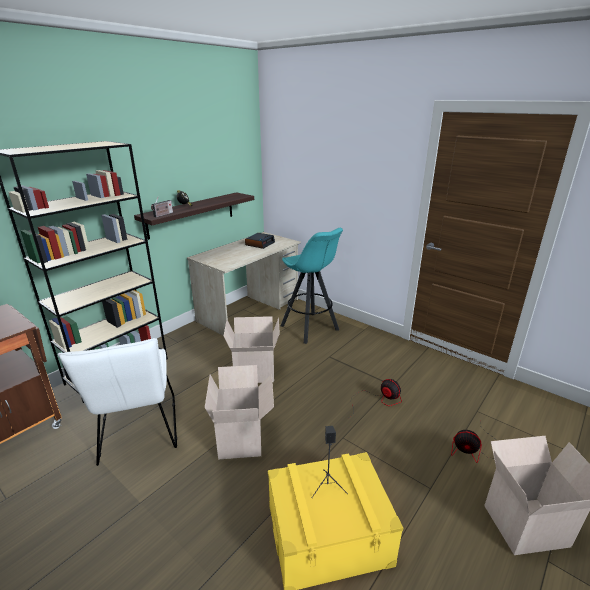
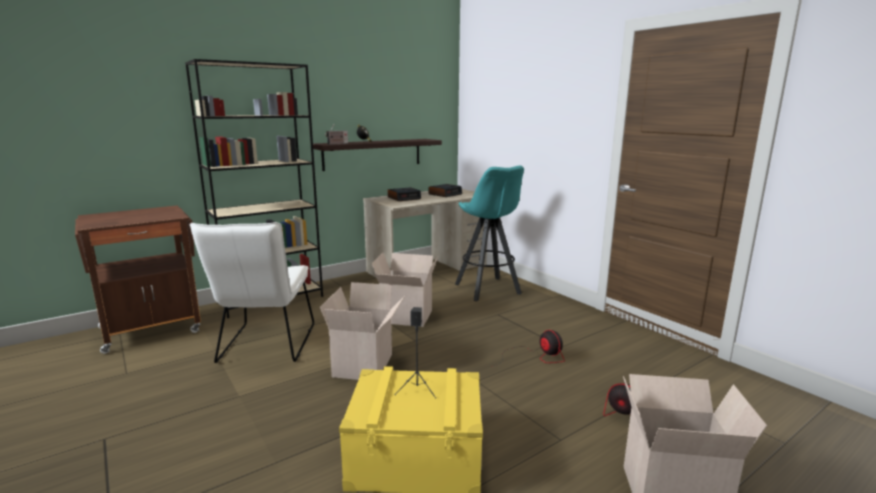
camera: 15 degrees right, 10 degrees down
(226, 253) = (404, 198): none -> alarm clock

